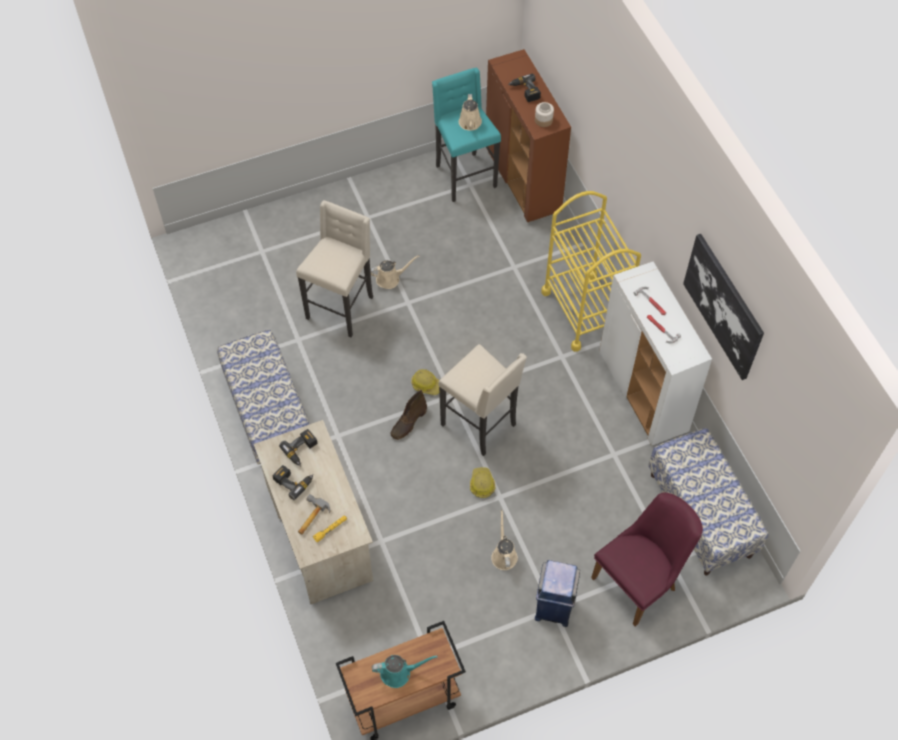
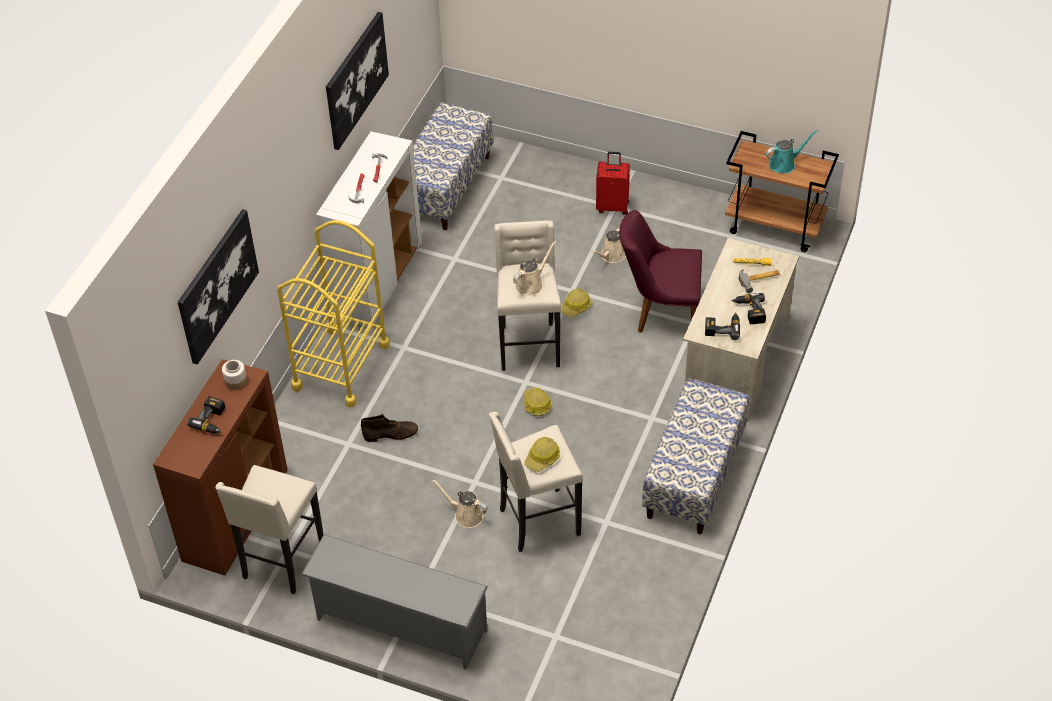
camera: 135 degrees left, 10 degrees down
(329, 257) = (543, 458): none -> hard hat
(358, 193) = (399, 626): none -> grey shoe rack
(399, 672) = (784, 164): turquoise watering can -> turquoise watering can turned 120 degrees clockwise
(408, 422) = (583, 387): brown boot -> brown boot (391, 434)
(464, 176) = (282, 562): turquoise stool -> beige stool
(470, 124) = (268, 490): beige watering can -> beige watering can (531, 284)
(554, 607) = (613, 206): blue trash can -> red suitcase
(590, 94) = (217, 285): none -> picture
(640, 580) = (535, 182): purple chair -> purple chair (660, 312)

